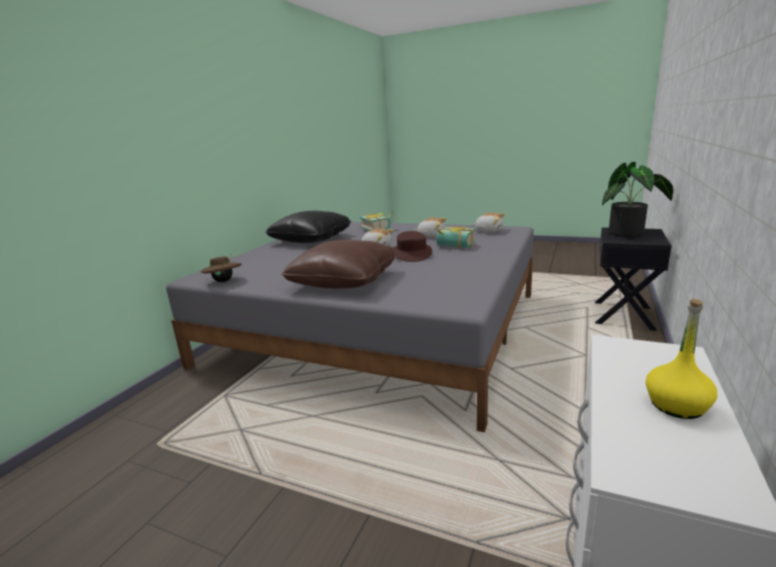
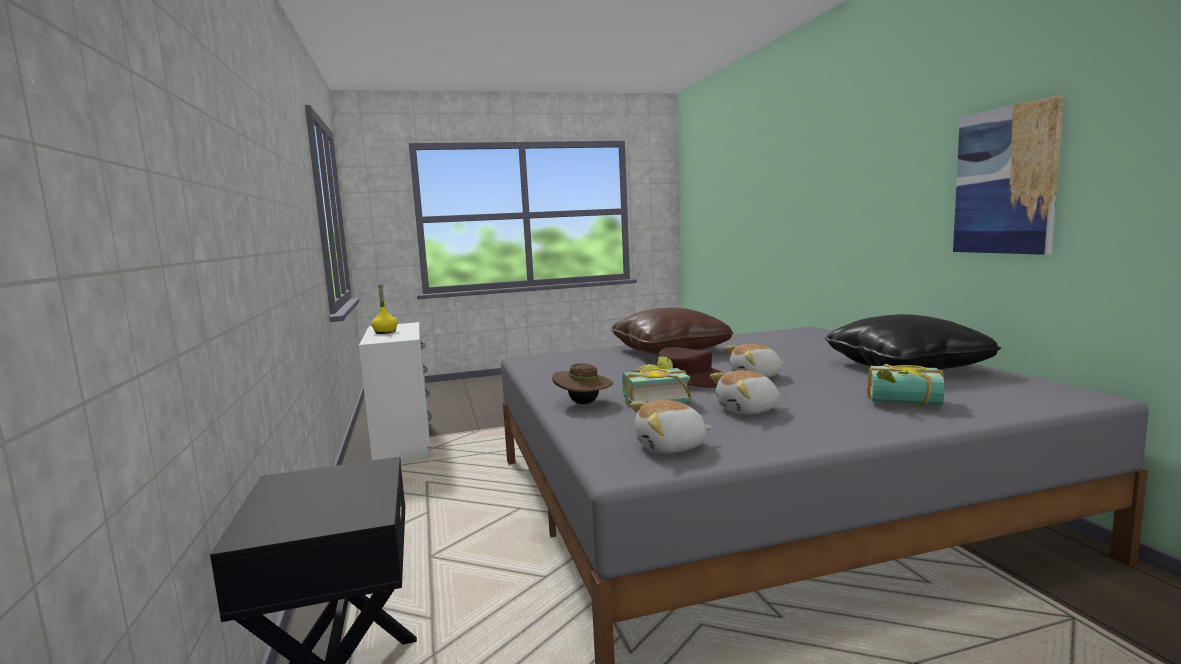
camera: 140 degrees right, 10 degrees down
(224, 281) = (772, 333): brown hat -> brown hat (583, 403)
(264, 140) = (1005, 181): none -> picture
(630, 234) = (325, 501): potted plant -> none

